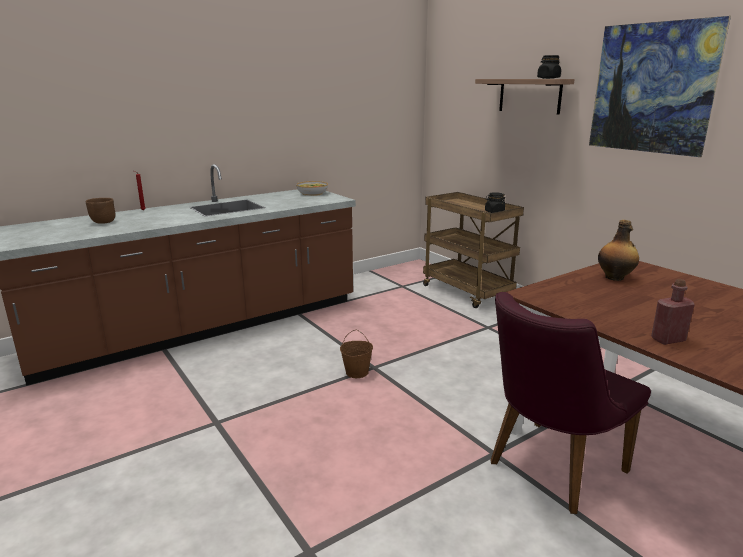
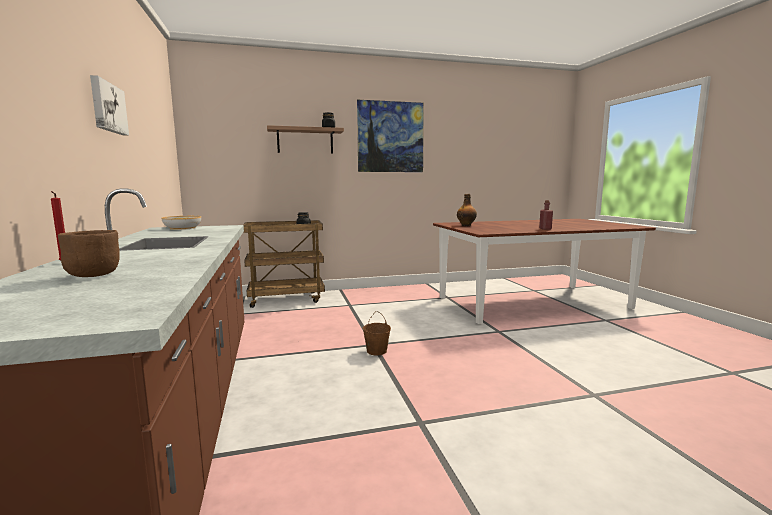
camera: 70 degrees left, 10 degrees down
(252, 97) = (107, 107): none -> picture
(548, 470) = (516, 324): purple chair -> none

